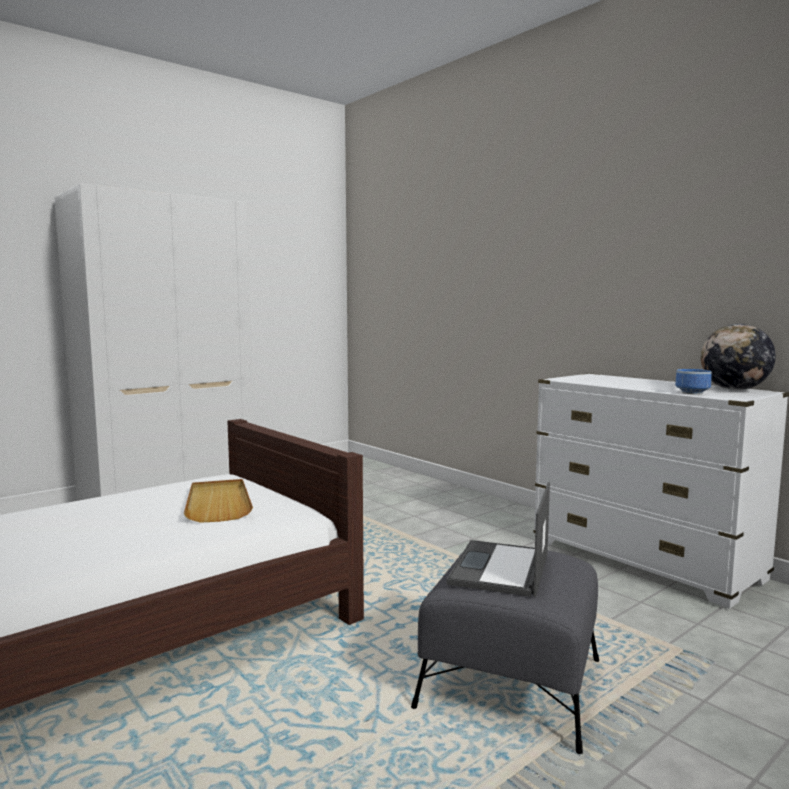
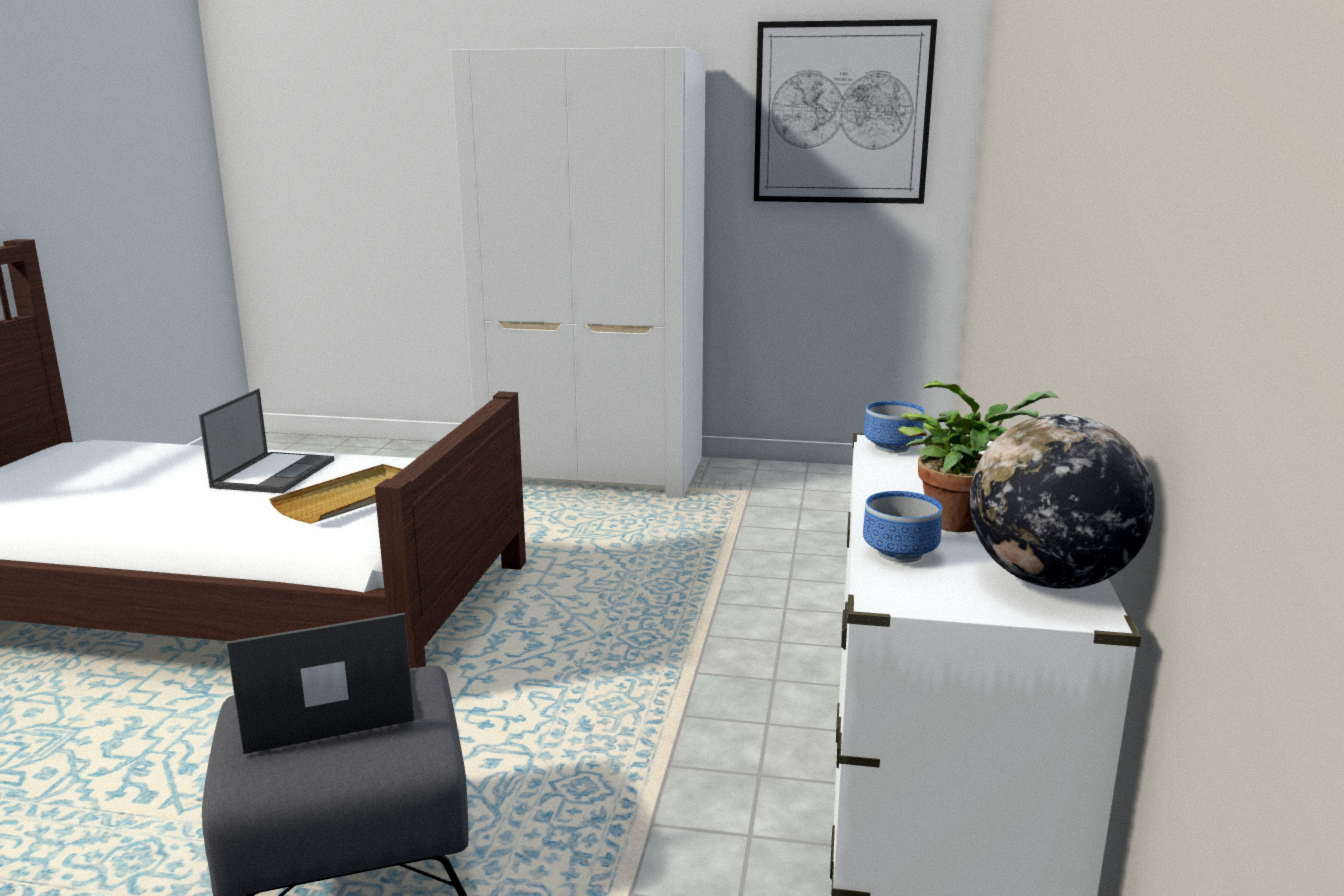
camera: 50 degrees right, 10 degrees up
(105, 512) = (274, 473): none -> laptop
(283, 253) = (842, 113): none -> picture
(568, 379) = (894, 448): none -> bowl
(666, 386) = (962, 521): none -> potted plant

